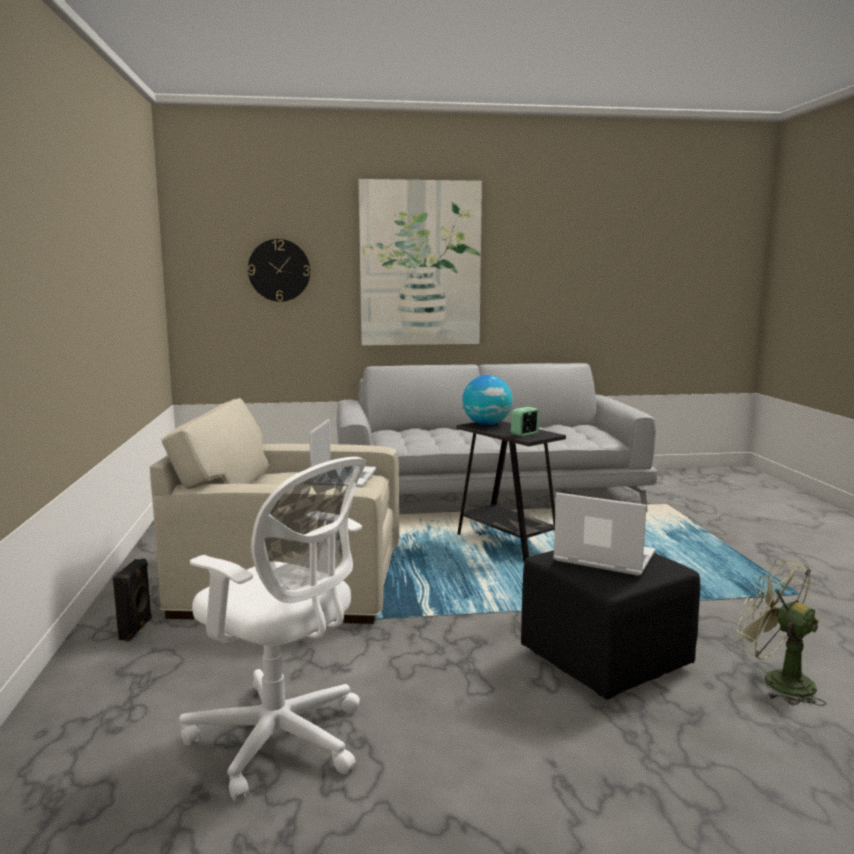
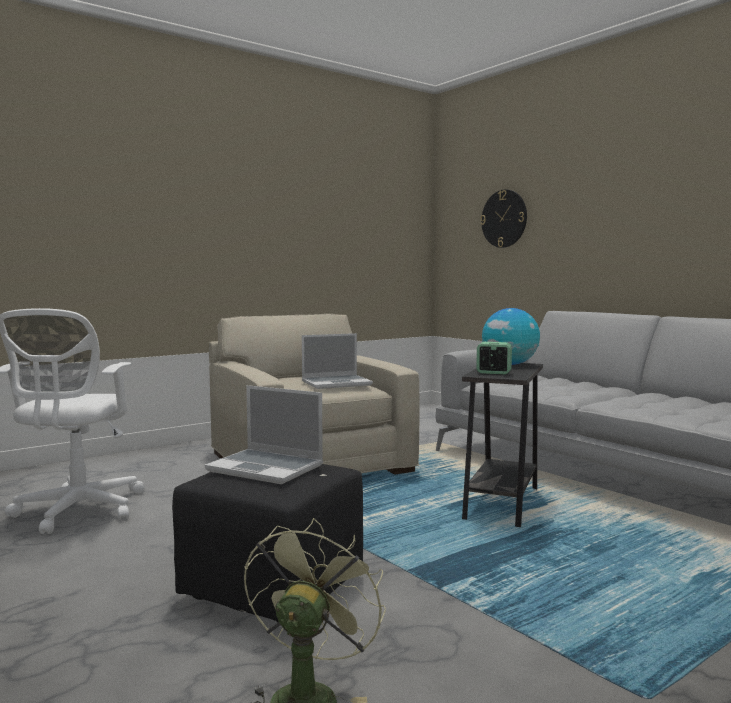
camera: 60 degrees right, 5 degrees down
(137, 629) = (194, 452): black speaker -> none
(420, 264) = (625, 200): picture -> none
(602, 558) = (267, 468): laptop -> laptop turned 120 degrees clockwise

